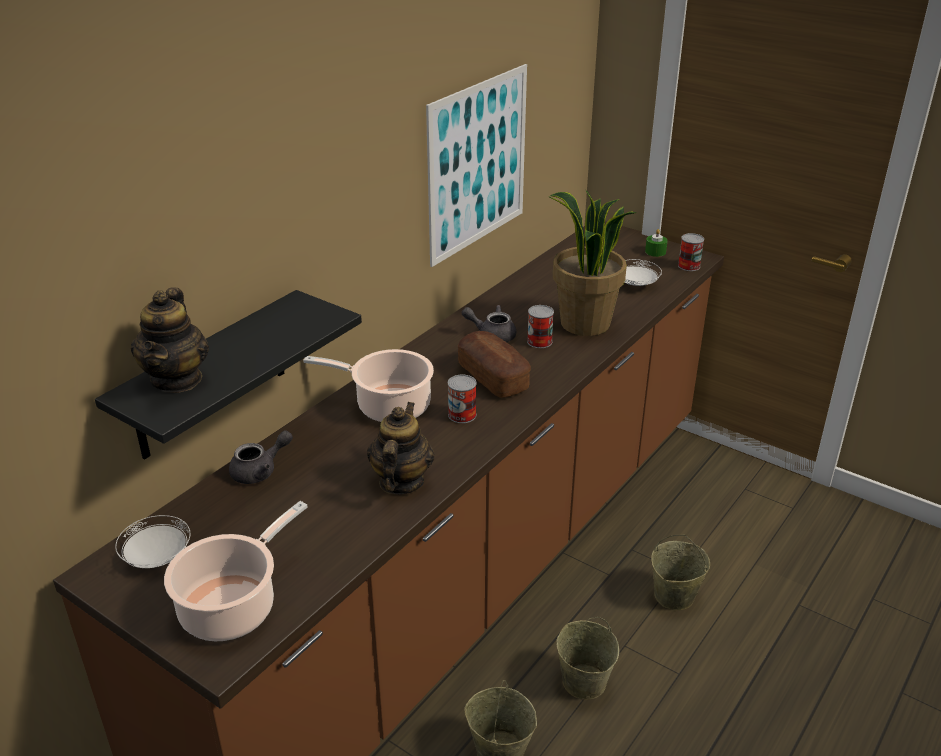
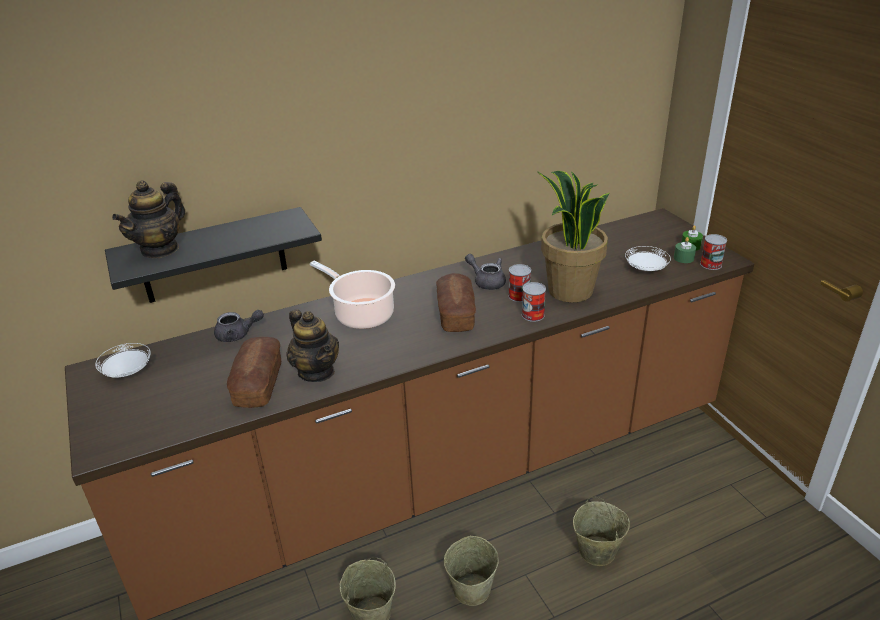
camera: 30 degrees right, 0 degrees up
(233, 606) = (136, 420): cooking pot -> none
(346, 516) = (258, 384): none -> bread
(401, 482) = (316, 371): teapot -> teapot turned 105 degrees clockwise
(462, 415) = (406, 336): can -> can (533, 315)
(478, 164) = (512, 137): picture -> none
(660, 265) = (683, 258): none -> green candle

